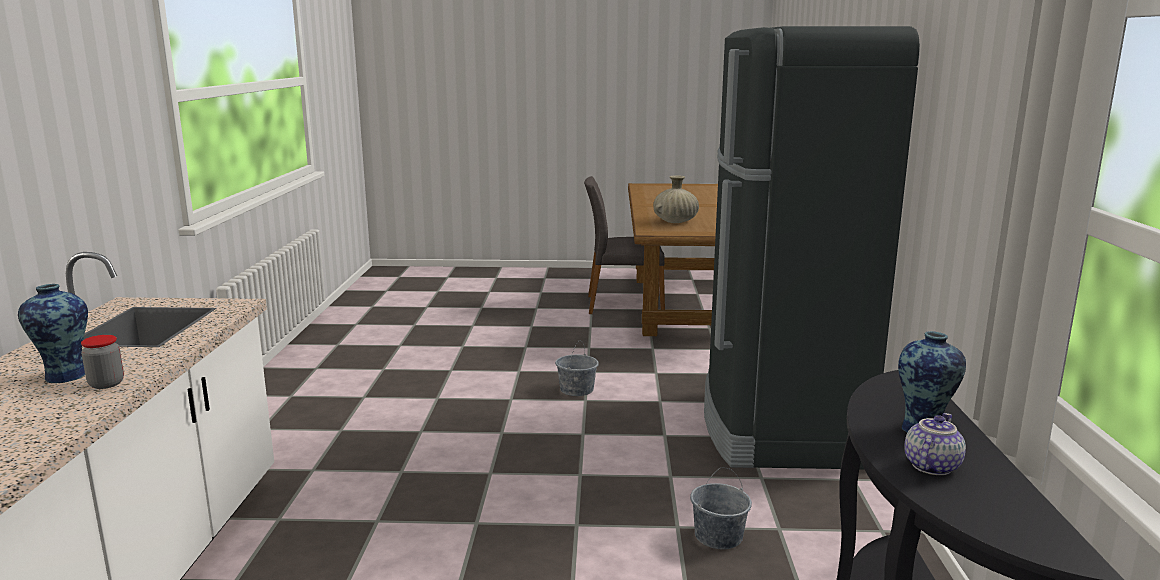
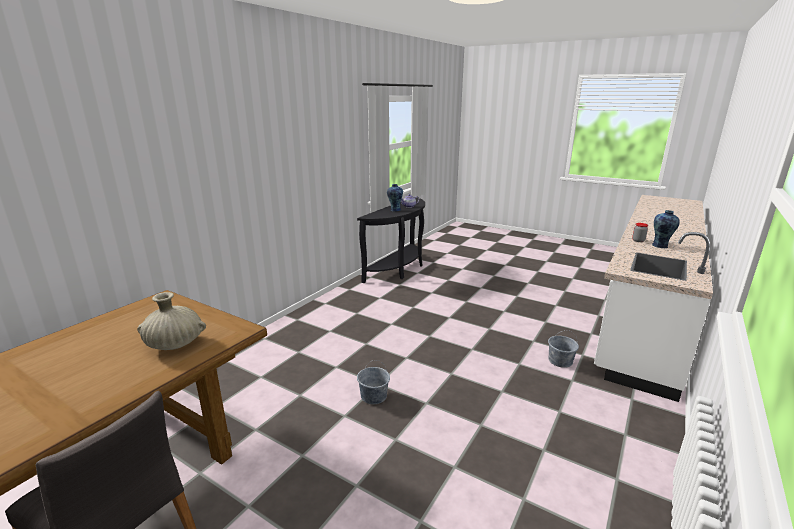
camera: 150 degrees left, 5 degrees up
(718, 536) = (403, 301): grey bucket -> grey bucket (560, 361)
(778, 428) = (308, 330): black fridge -> none

